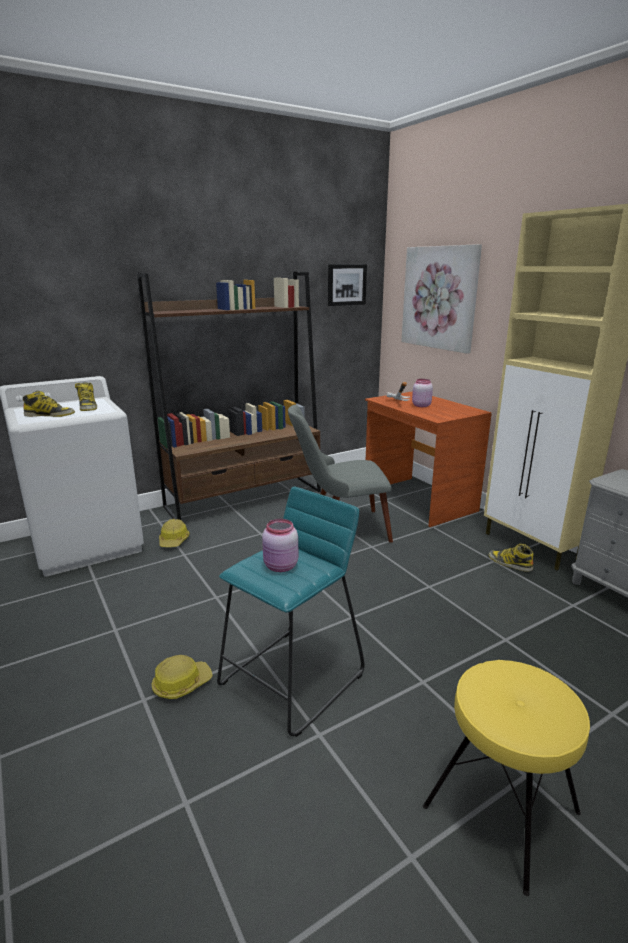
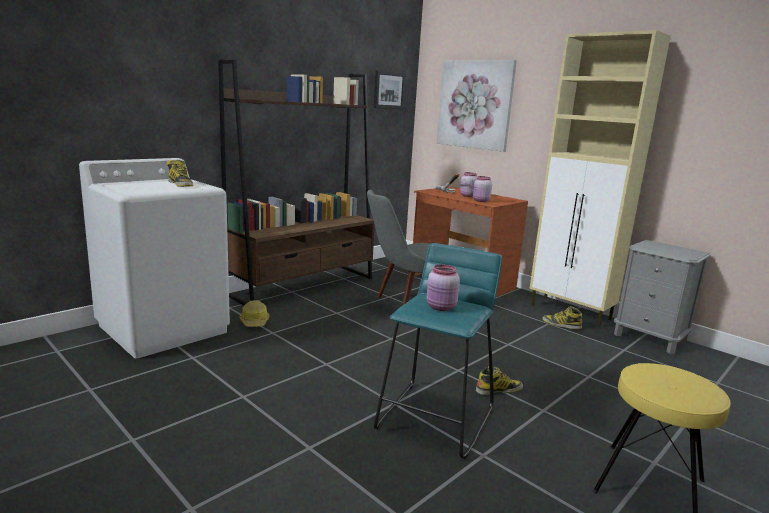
camera: 15 degrees left, 5 degrees down
(50, 415) = (150, 189): boot -> boot (498, 390)
(181, 684) = (337, 432): hard hat -> none
(429, 413) = (480, 201): none -> pink jar

